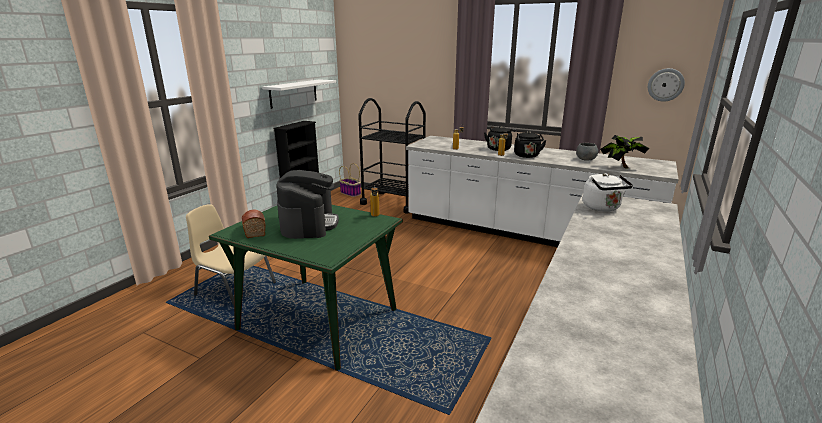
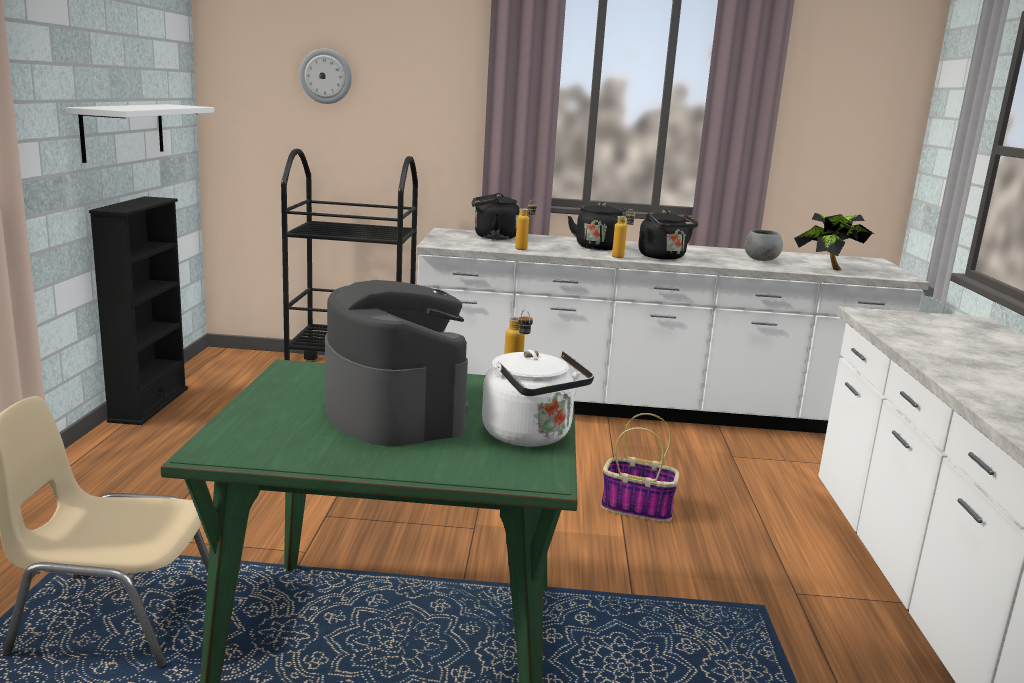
camera: 25 degrees left, 5 degrees down
(254, 230) = (275, 438): bread -> none
(351, 193) = (240, 363): basket -> basket (638, 508)
(451, 141) = (492, 237): none -> black kettle
(602, 208) = (910, 330): white kettle -> white kettle (531, 436)
(665, 85) = (856, 132): wall clock -> wall clock (326, 76)

